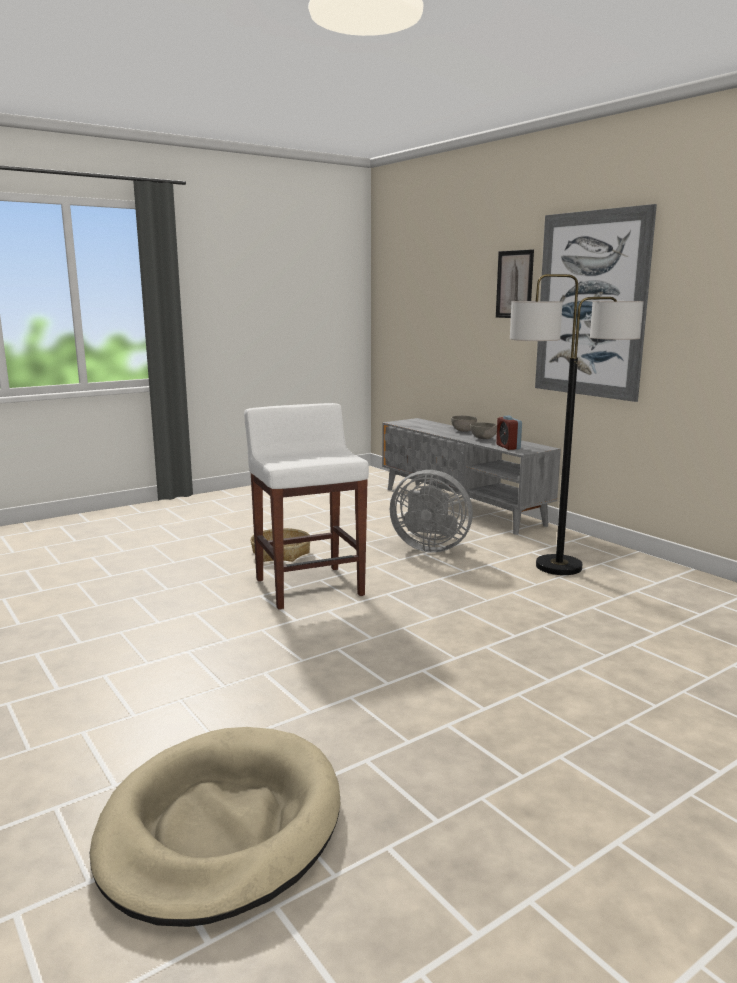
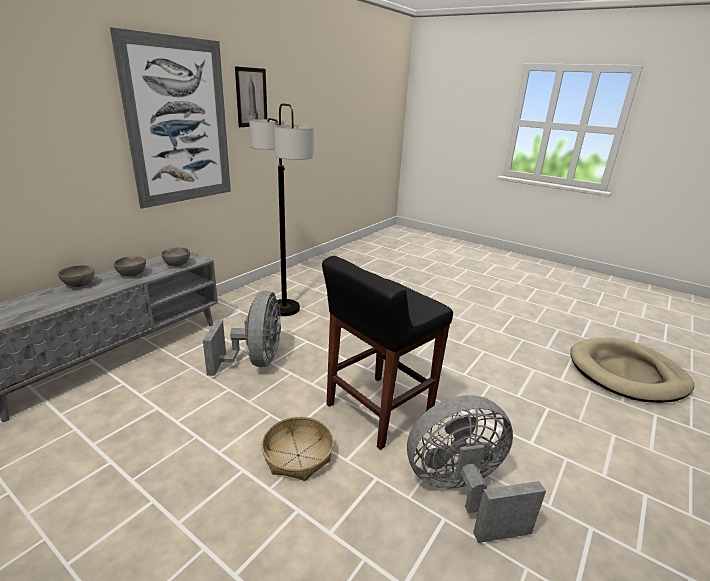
camera: 110 degrees left, 10 degrees up
(178, 600) = (461, 493): none -> grey fan
(308, 587) = (377, 410): white stool -> black stool
(508, 447) = (177, 265): alarm clock -> grey bowl
(514, 284) = (81, 104): picture -> picture (251, 97)

